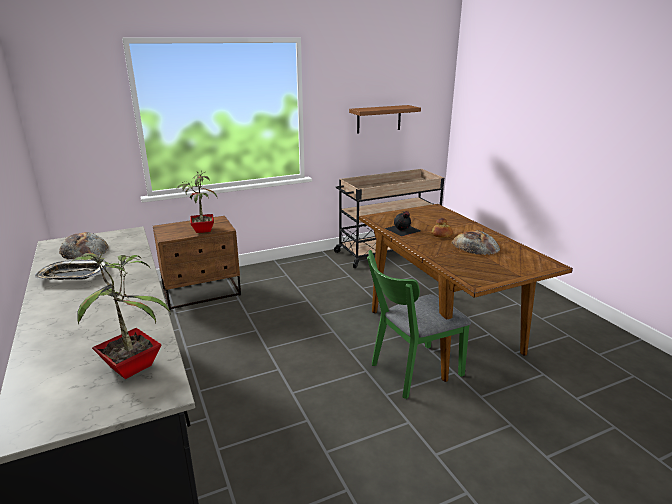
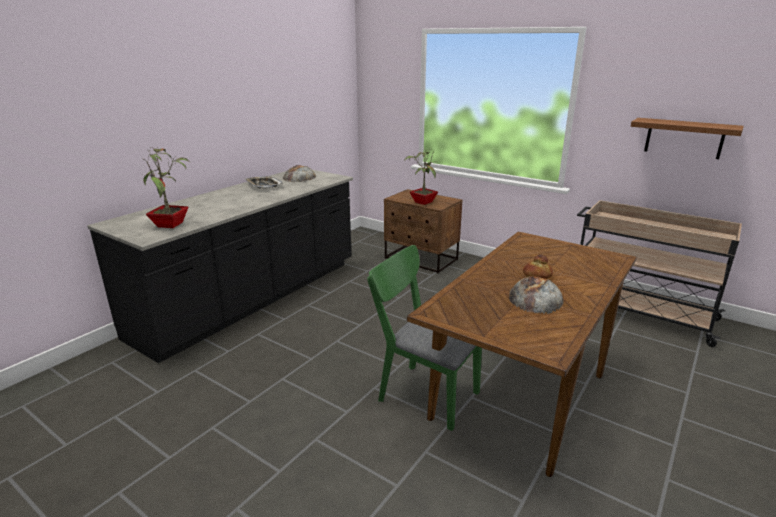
camera: 60 degrees right, 0 degrees up
(402, 229) = (516, 255): black bottle -> none

